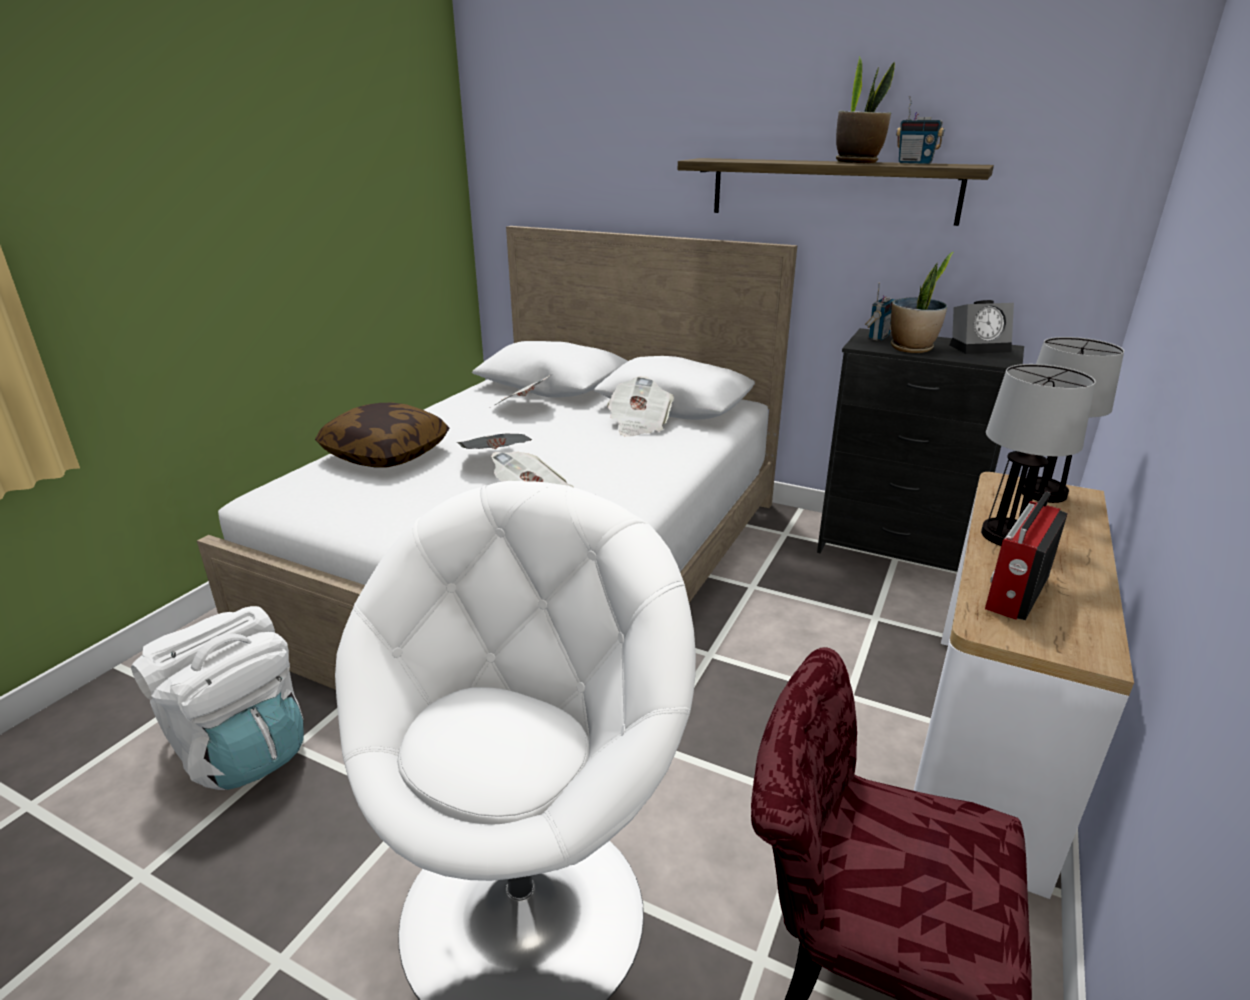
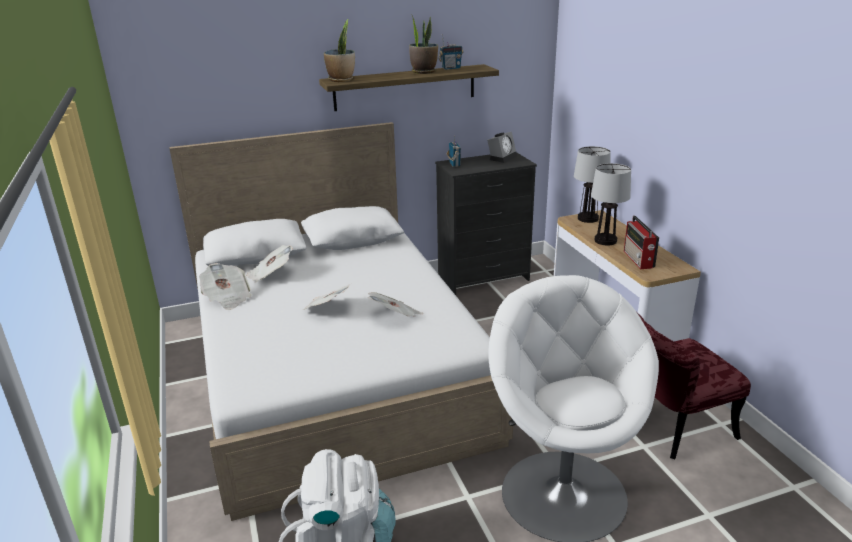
camera: 45 degrees left, 0 degrees up
(386, 454) = (253, 336): pillow -> none
(639, 424) = (358, 257): newspaper -> newspaper (227, 298)
(912, 348) = (480, 166): potted plant -> potted plant (341, 80)

